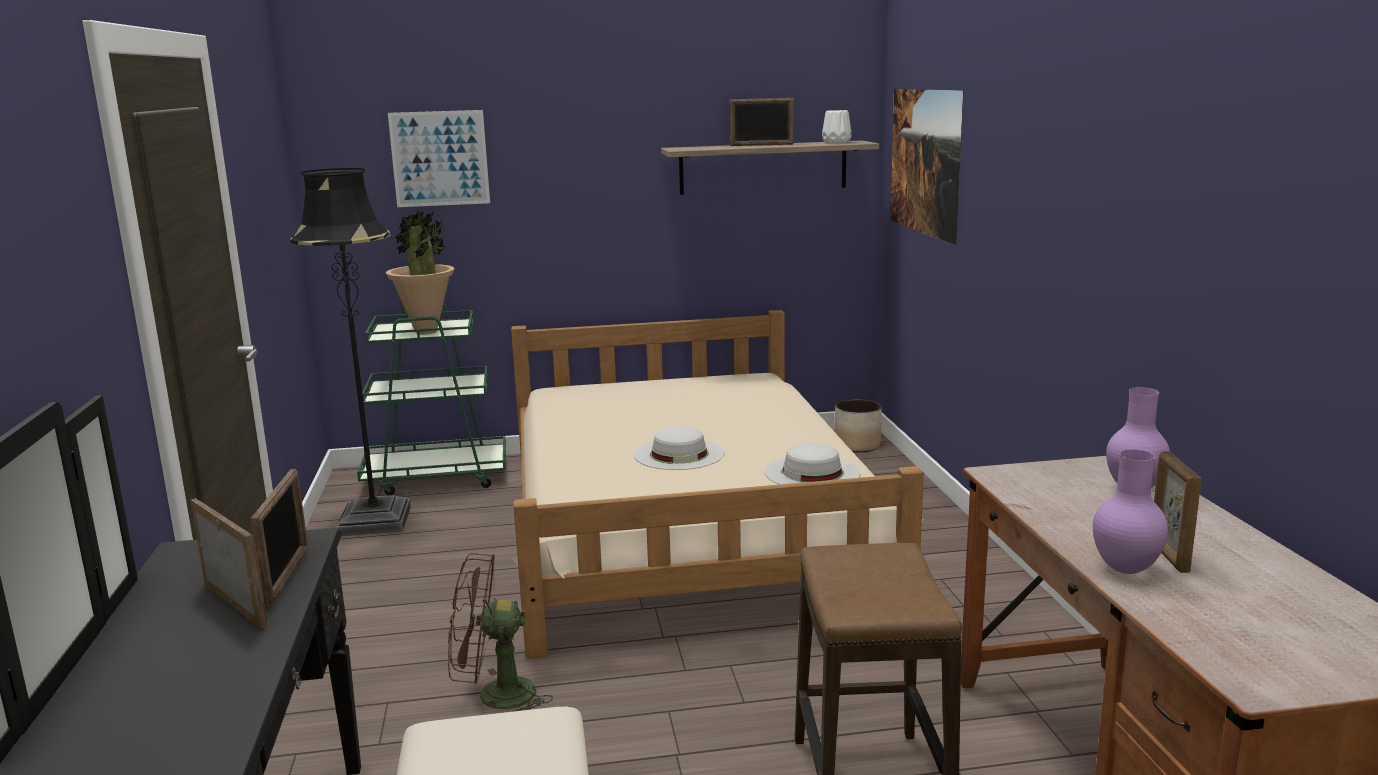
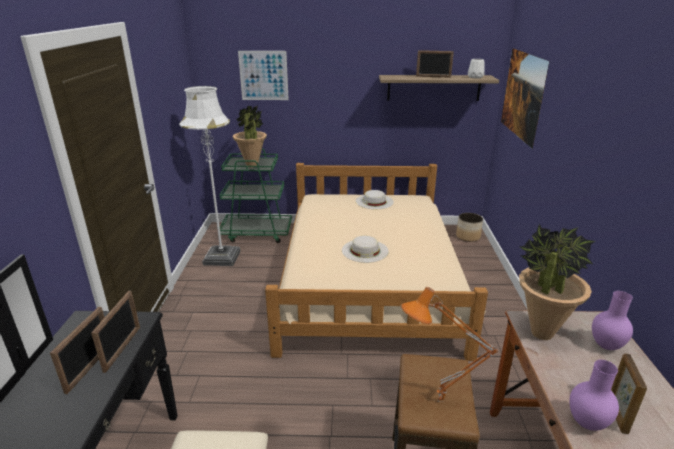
camera: 10 degrees right, 10 degrees up
(235, 604) = (90, 367): picture frame -> picture frame turned 45 degrees clockwise
(375, 521) = (222, 258): black floor lamp -> white floor lamp
(494, 697) = (249, 380): brown fan -> none
(812, 472) = (431, 273): white hat -> white hat (374, 201)
(886, 594) = (440, 403): none -> orange table lamp
(1028, 486) = (541, 333): none -> potted plant

